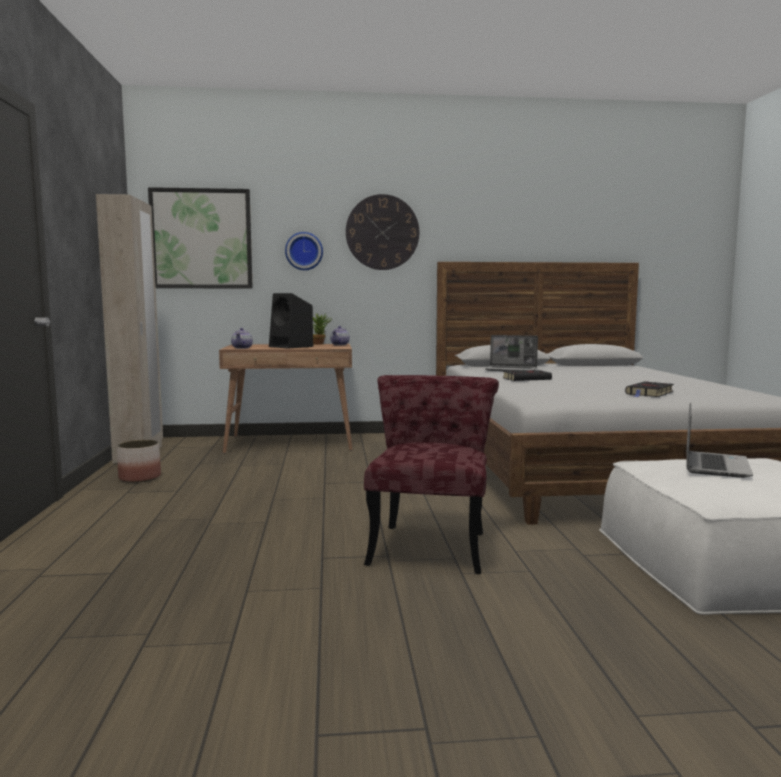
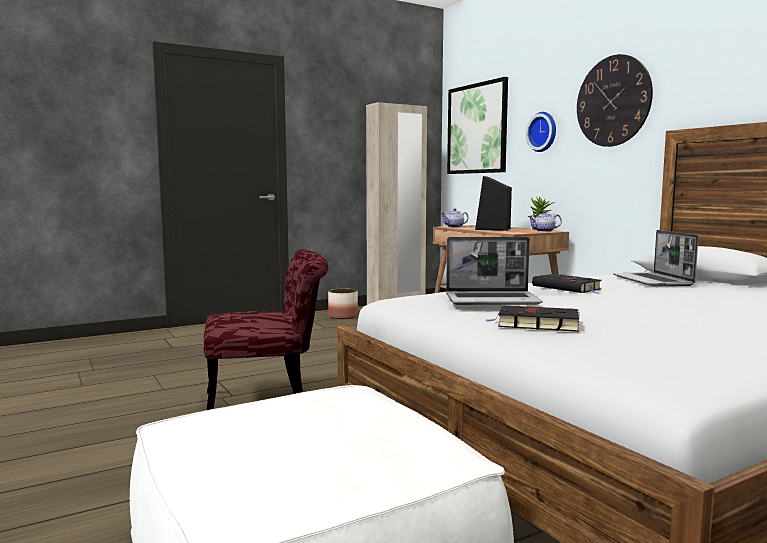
camera: 65 degrees right, 0 degrees up
(714, 466) = (329, 415): laptop -> laptop (493, 300)

